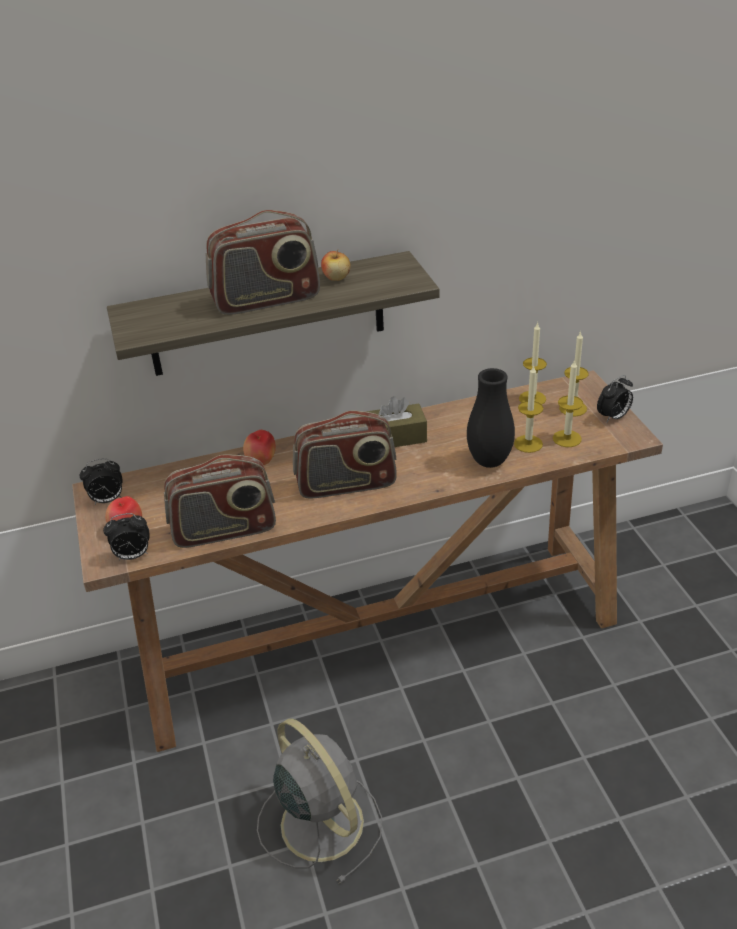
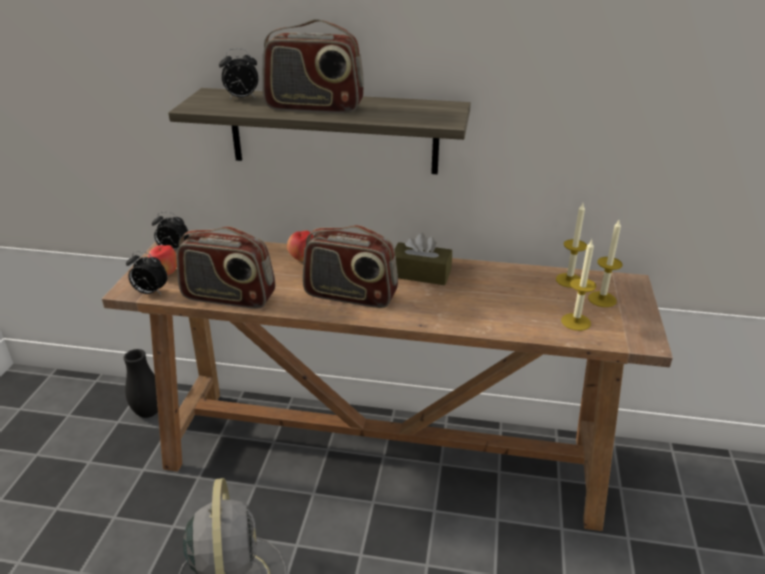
camera: 25 degrees right, 5 degrees down
(336, 278) = (387, 106): apple -> none
(489, 461) = (486, 317): black vase -> black vase (148, 412)
(528, 444) = (534, 314): candle -> none
(613, 417) = (637, 318): alarm clock -> alarm clock (241, 98)

